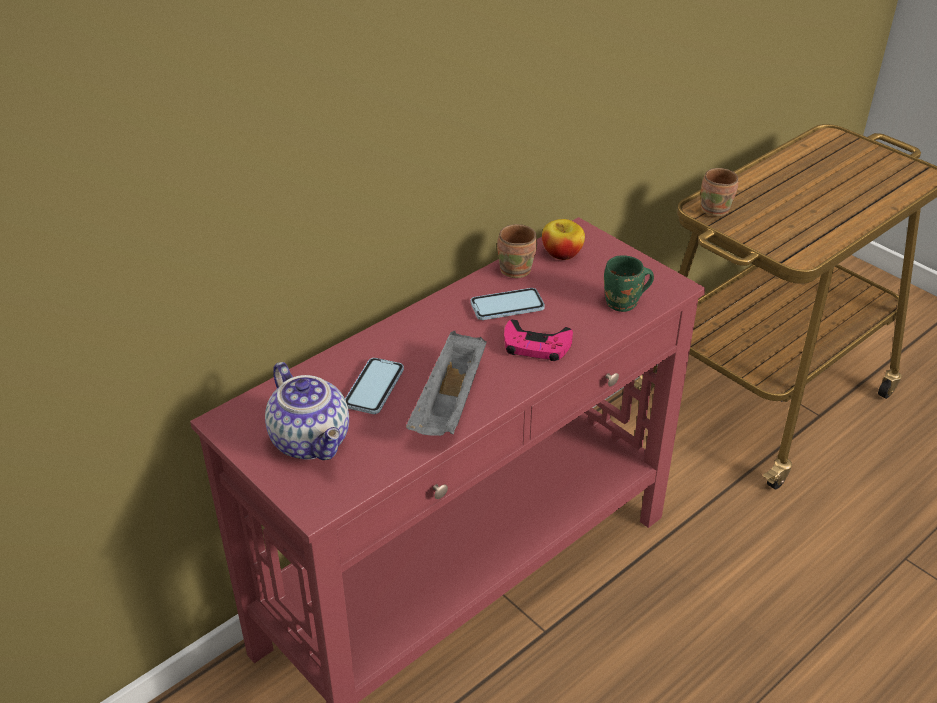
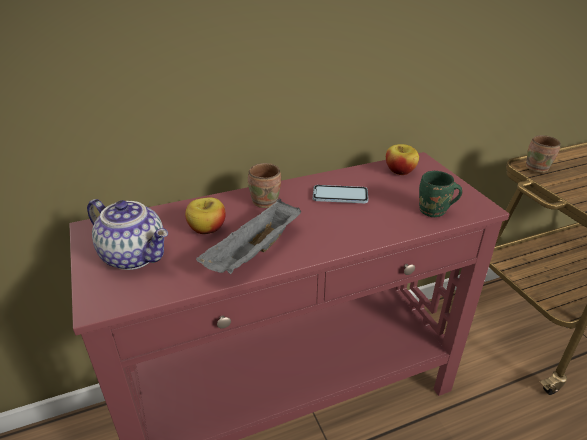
camera: 20 degrees right, 5 degrees down
(312, 441) = (136, 255): teapot -> teapot turned 45 degrees counterclockwise
(374, 388) = (207, 229): phone -> apple
(517, 269) = (361, 174): brown mug -> brown mug (267, 201)
(536, 346) = (347, 226): pink game controller -> none

